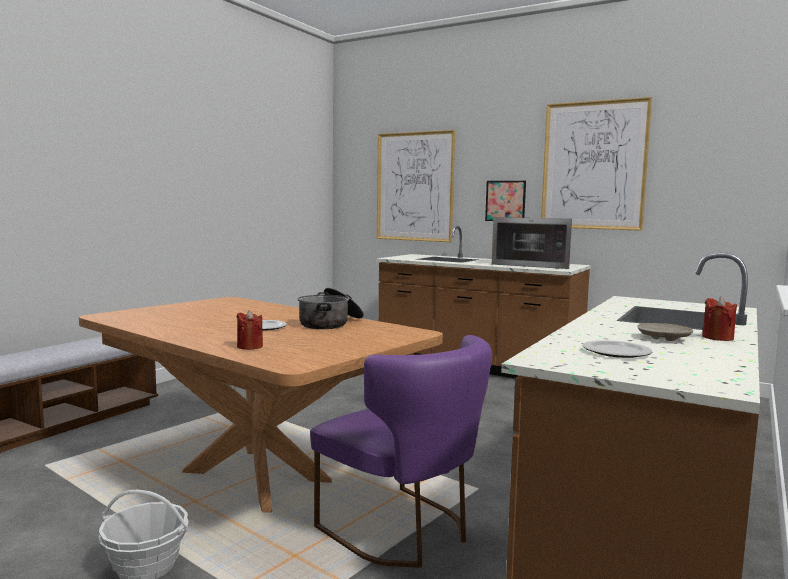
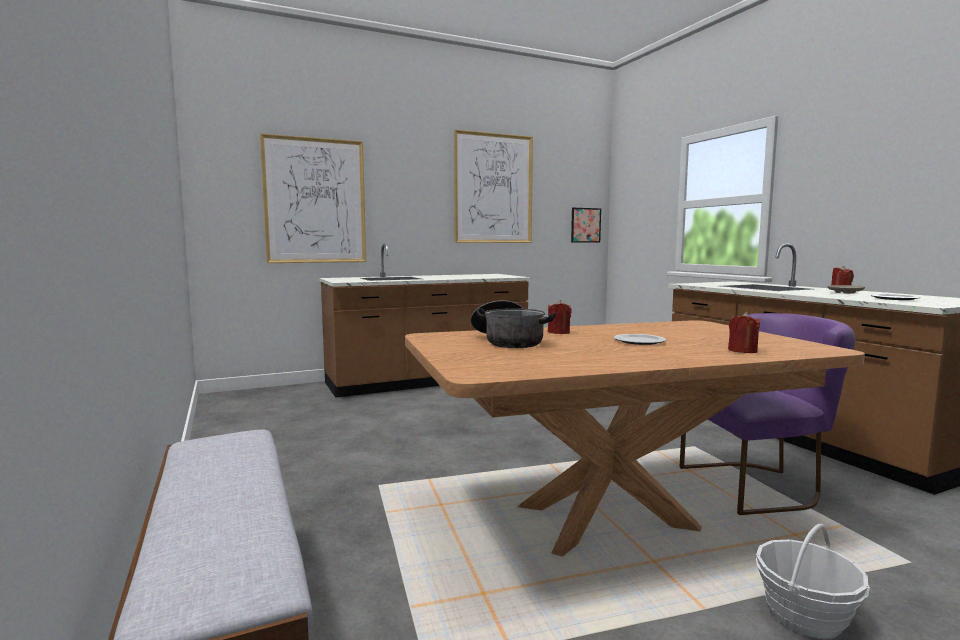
camera: 55 degrees left, 0 degrees up
(283, 313) = (558, 332): none -> red candle
(331, 323) = (635, 329): cooking pot -> cooking pot (508, 341)
(505, 201) = (420, 218): picture -> picture (585, 225)
(534, 265) = (476, 276): microwave -> none

